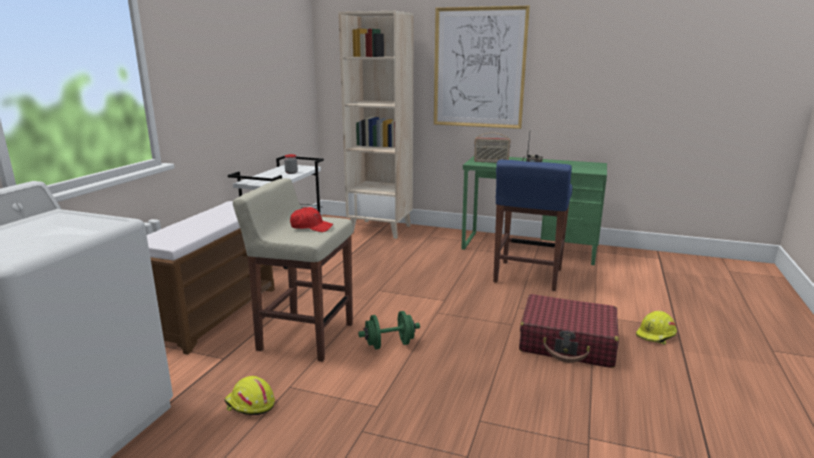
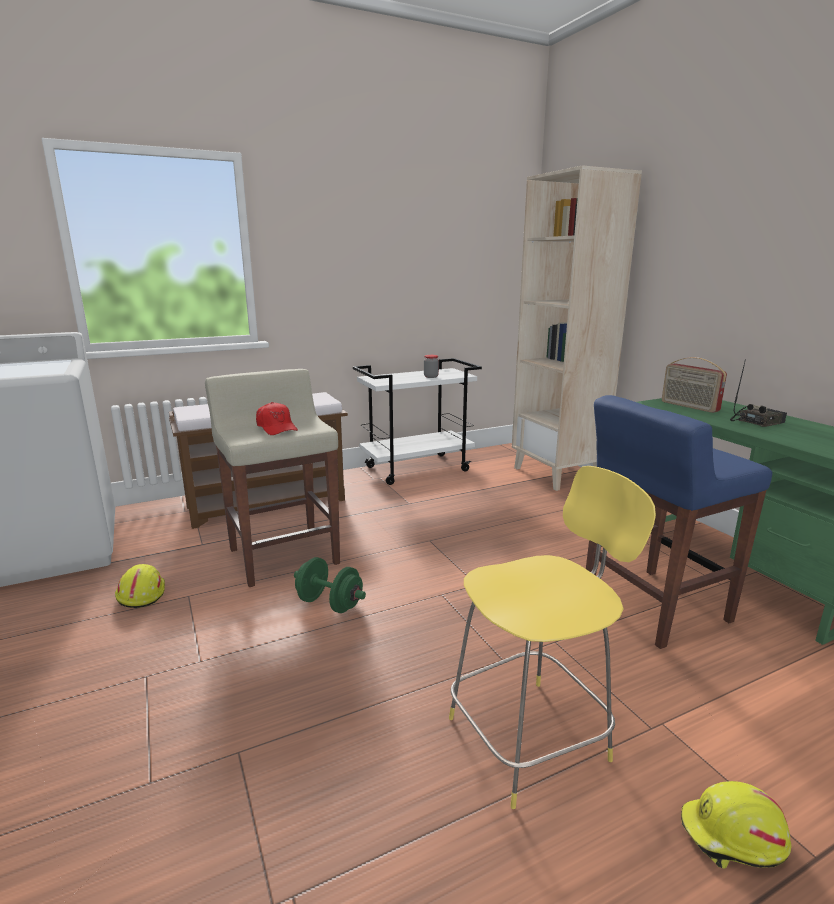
camera: 45 degrees right, 0 degrees up
(479, 68) = (723, 252): picture -> none
(567, 343) = (532, 736): red suitcase -> yellow stool

